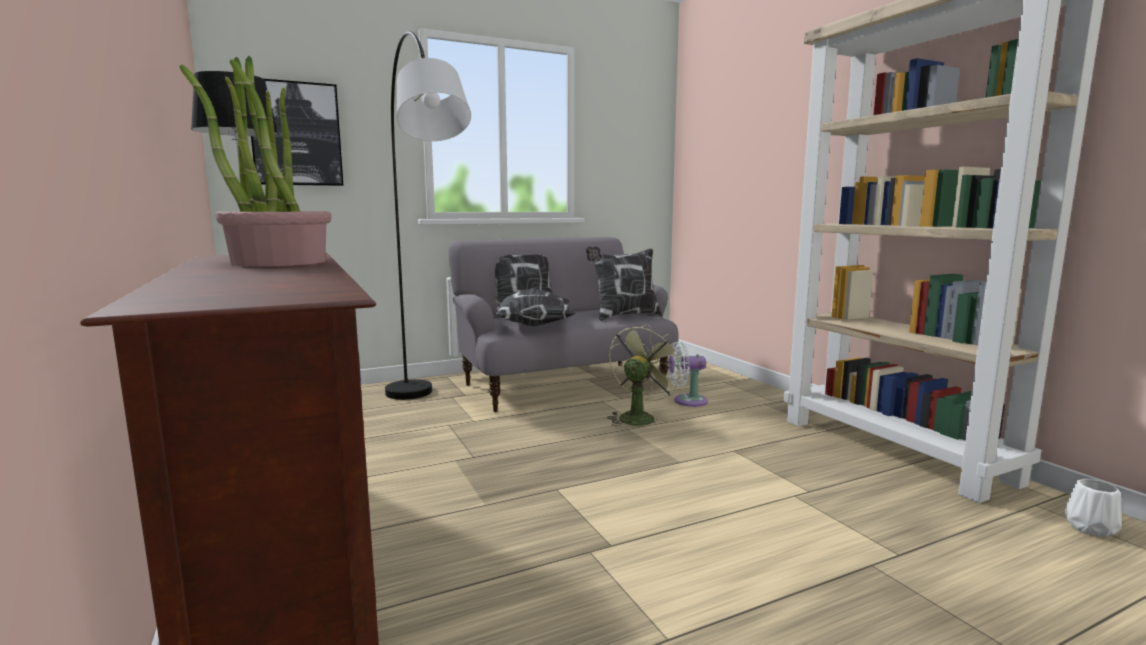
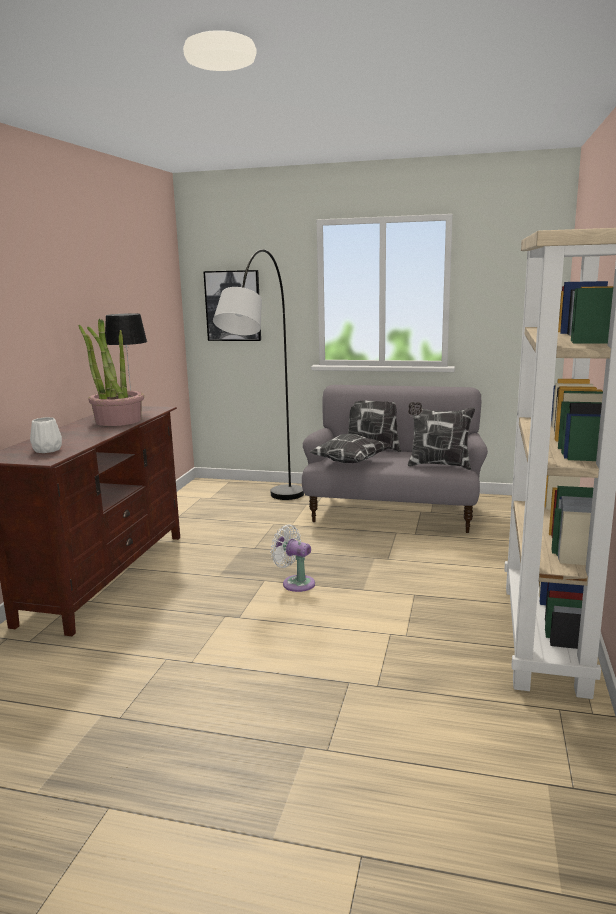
camera: 40 degrees right, 5 degrees up
(639, 417) = (398, 552): green fan -> none
(686, 401) = (460, 549): white fan -> white fan (295, 583)
(1090, 529) = (559, 737): white vase -> white vase (46, 450)

